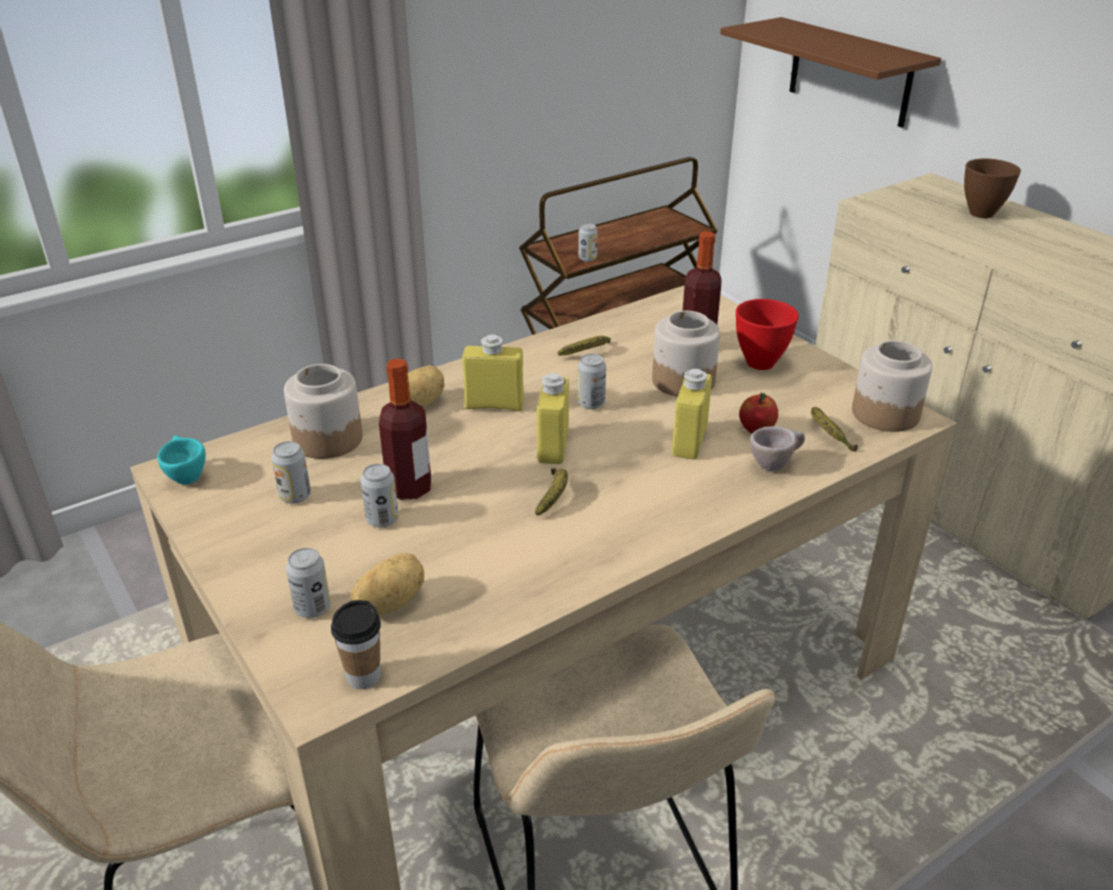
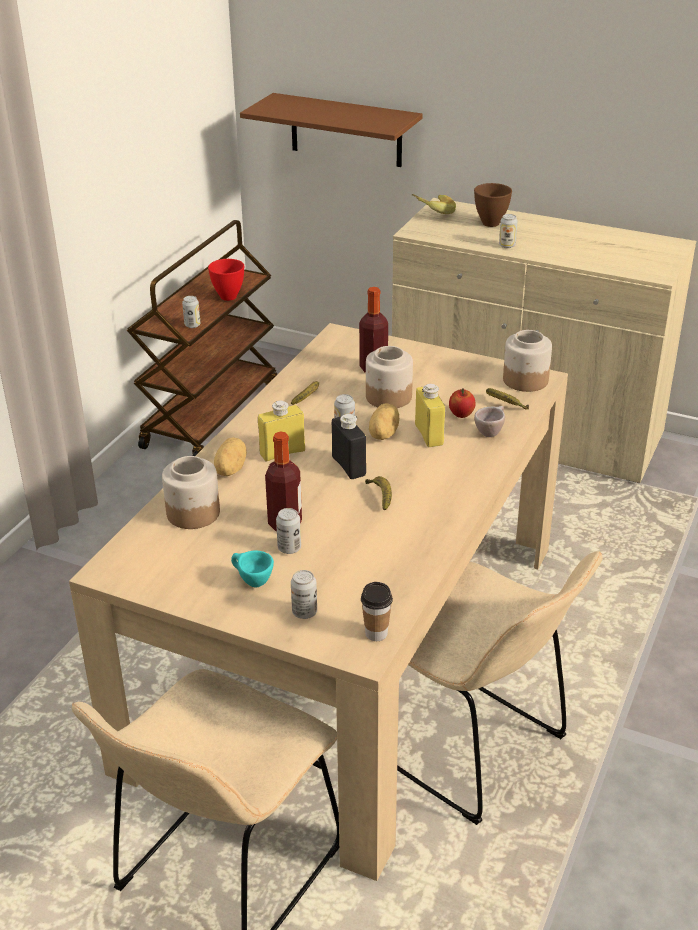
camera: 30 degrees left, 0 degrees up
(185, 476) = (120, 571): turquoise cup -> turquoise cup (251, 582)
(295, 496) = (214, 555): can -> can (507, 245)
(389, 602) = (347, 591): potato -> potato (382, 434)
(553, 446) = (349, 466): yellow bottle -> black bottle
(762, 363) = (426, 369): red bowl -> red bowl (229, 296)
(913, 187) = (432, 213): none -> banana

